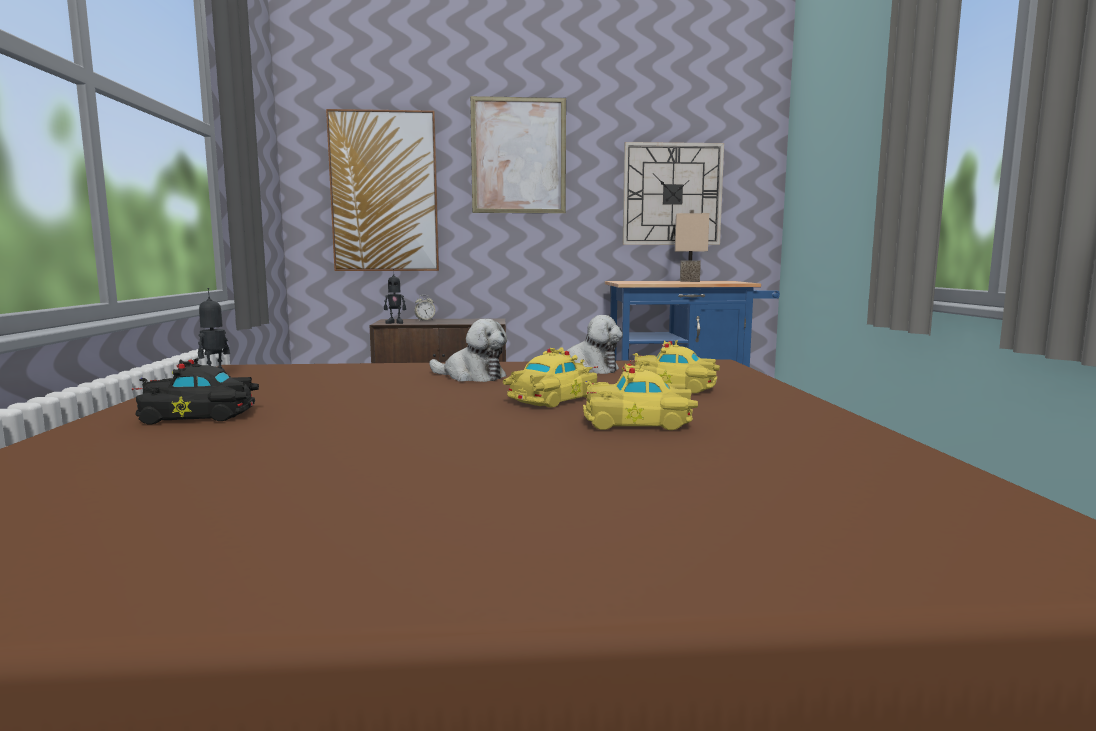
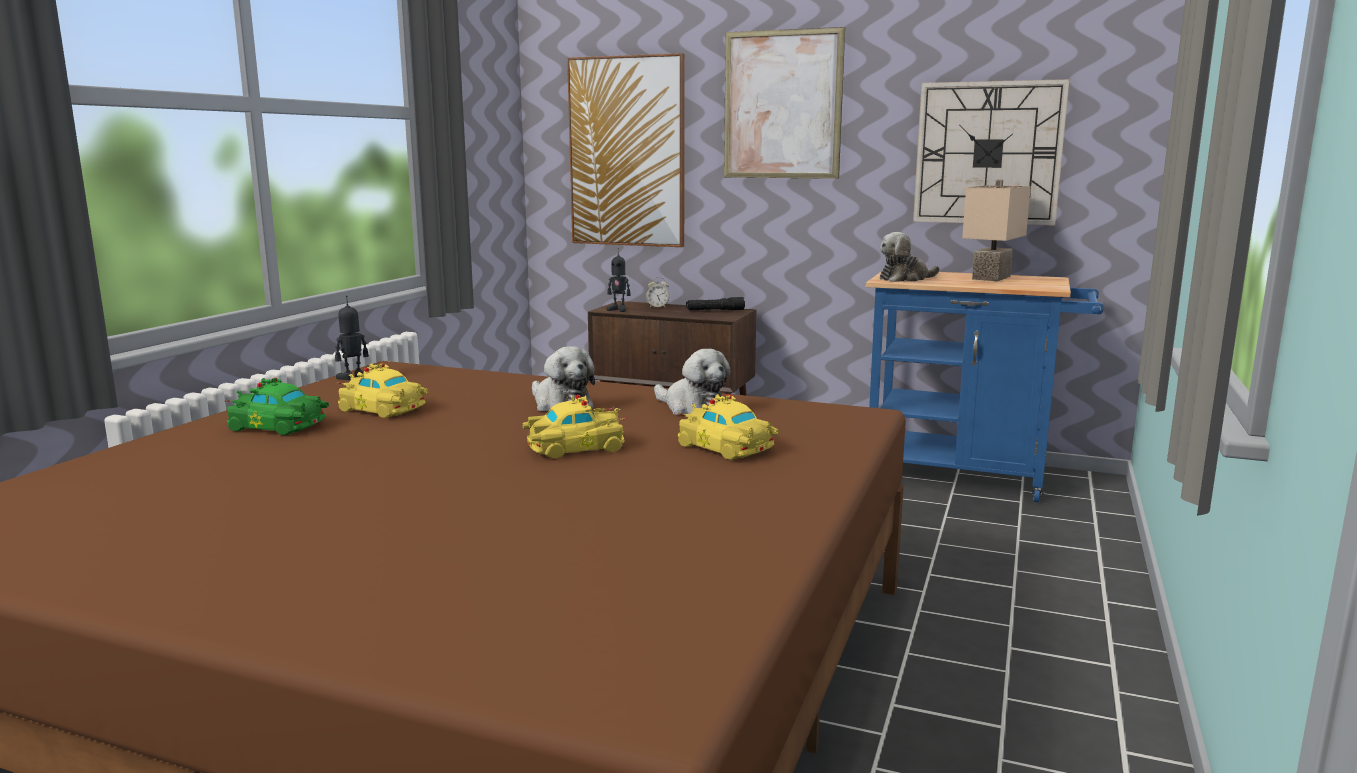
camera: 25 degrees right, 5 degrees up
(201, 416) = (279, 427): black toy car -> green toy car
(476, 320) = (715, 310): none -> black flashlight
(638, 282) = (905, 279): none -> plush toy
(640, 423) = (591, 491): yellow toy car -> yellow toy car (383, 410)

